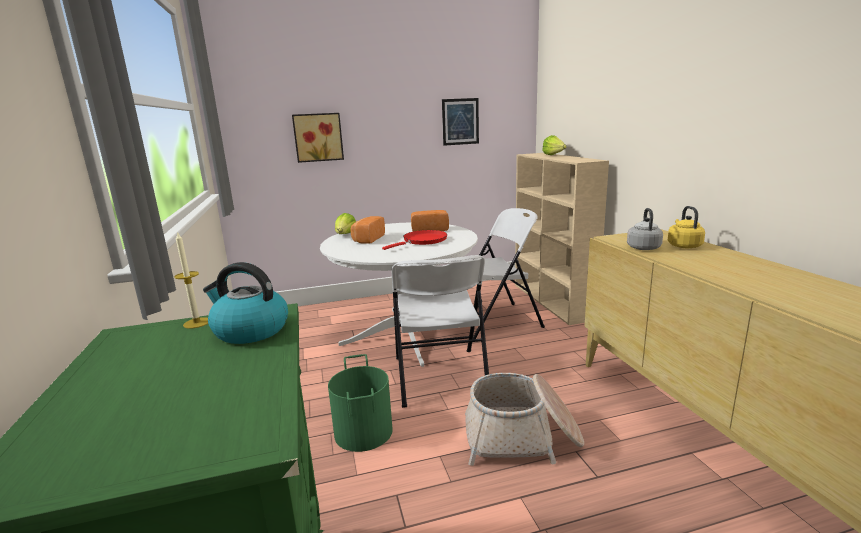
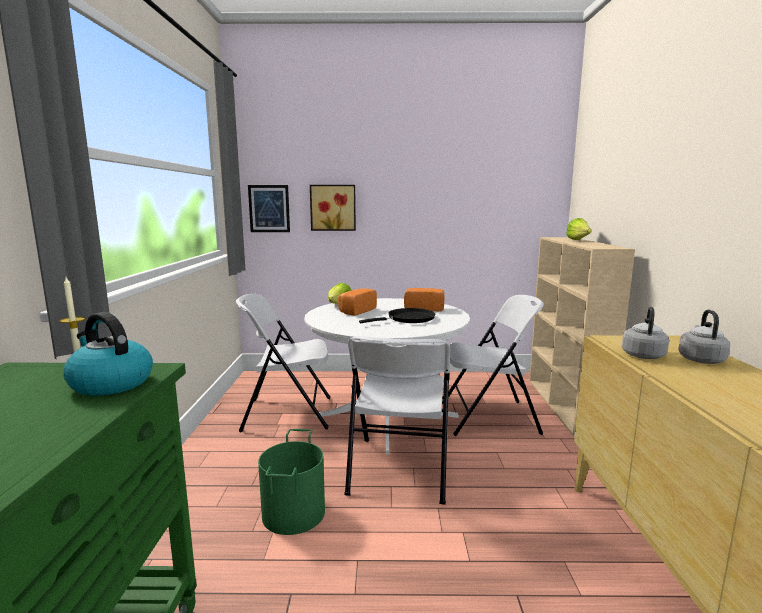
camera: 15 degrees right, 5 degrees down
(309, 347) = (288, 413): none -> white chair
(422, 241) = (408, 319): red frying pan -> black frying pan
(460, 121) = (481, 199): picture -> picture (269, 208)
(521, 437) = (458, 561): basket -> none
(683, 245) = (700, 359): yellow kettle -> grey kettle

